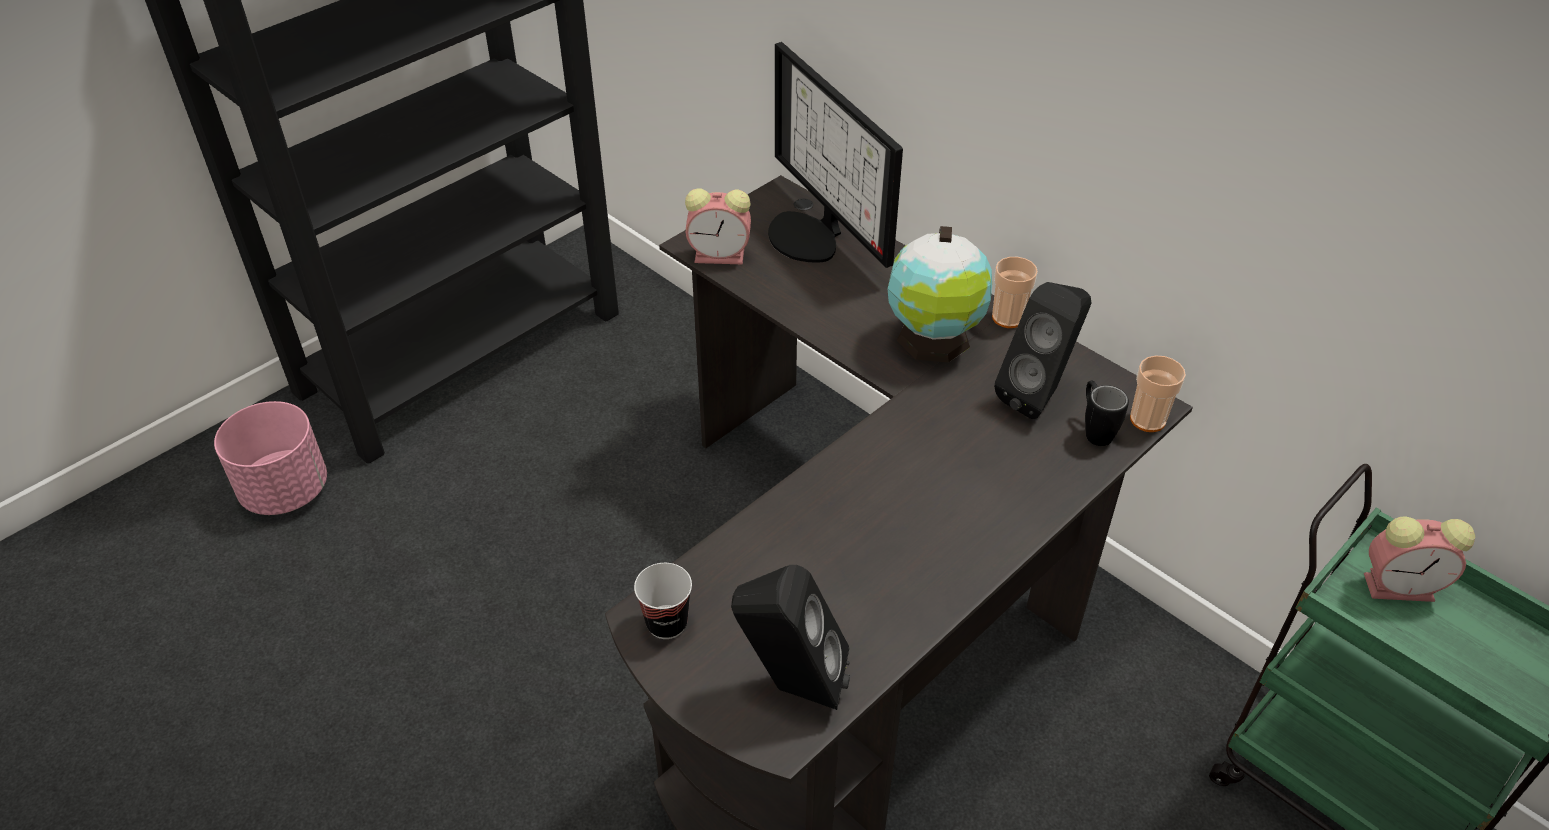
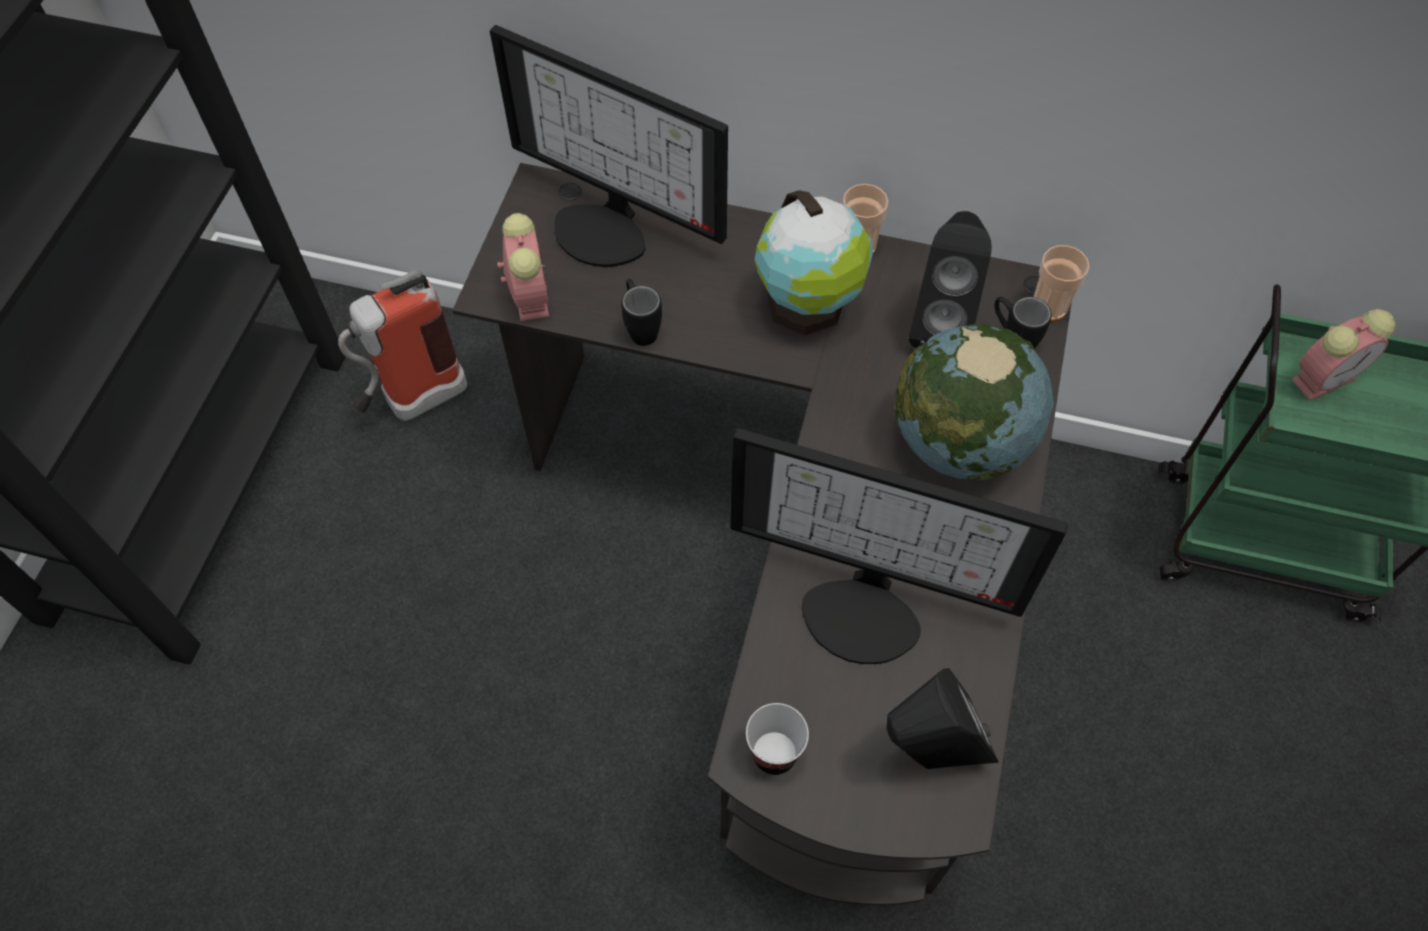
camera: 30 degrees left, 15 degrees up
(286, 490) = (117, 741): pink planter -> none
(644, 364) = (413, 403): none -> fire extinguisher
(721, 255) = (529, 294): alarm clock -> alarm clock turned 75 degrees counterclockwise
(788, 306) = (640, 327): none -> black mug
(819, 560) = (865, 609): none -> monitor
(991, 482) = (959, 443): none -> globe

